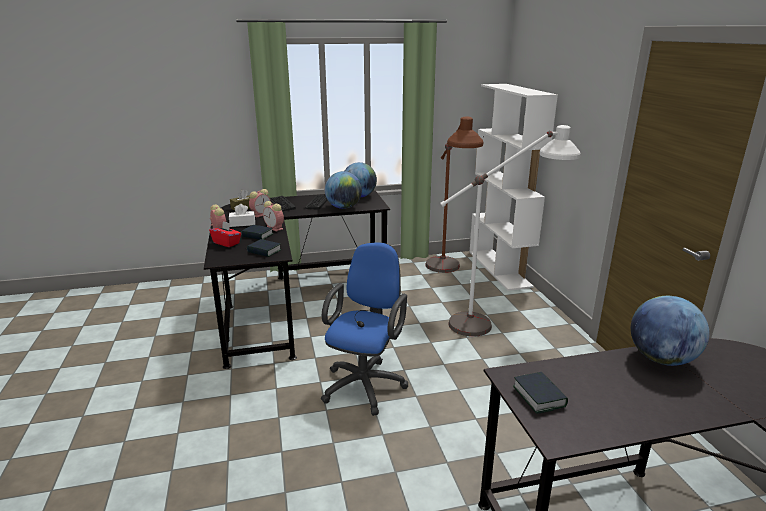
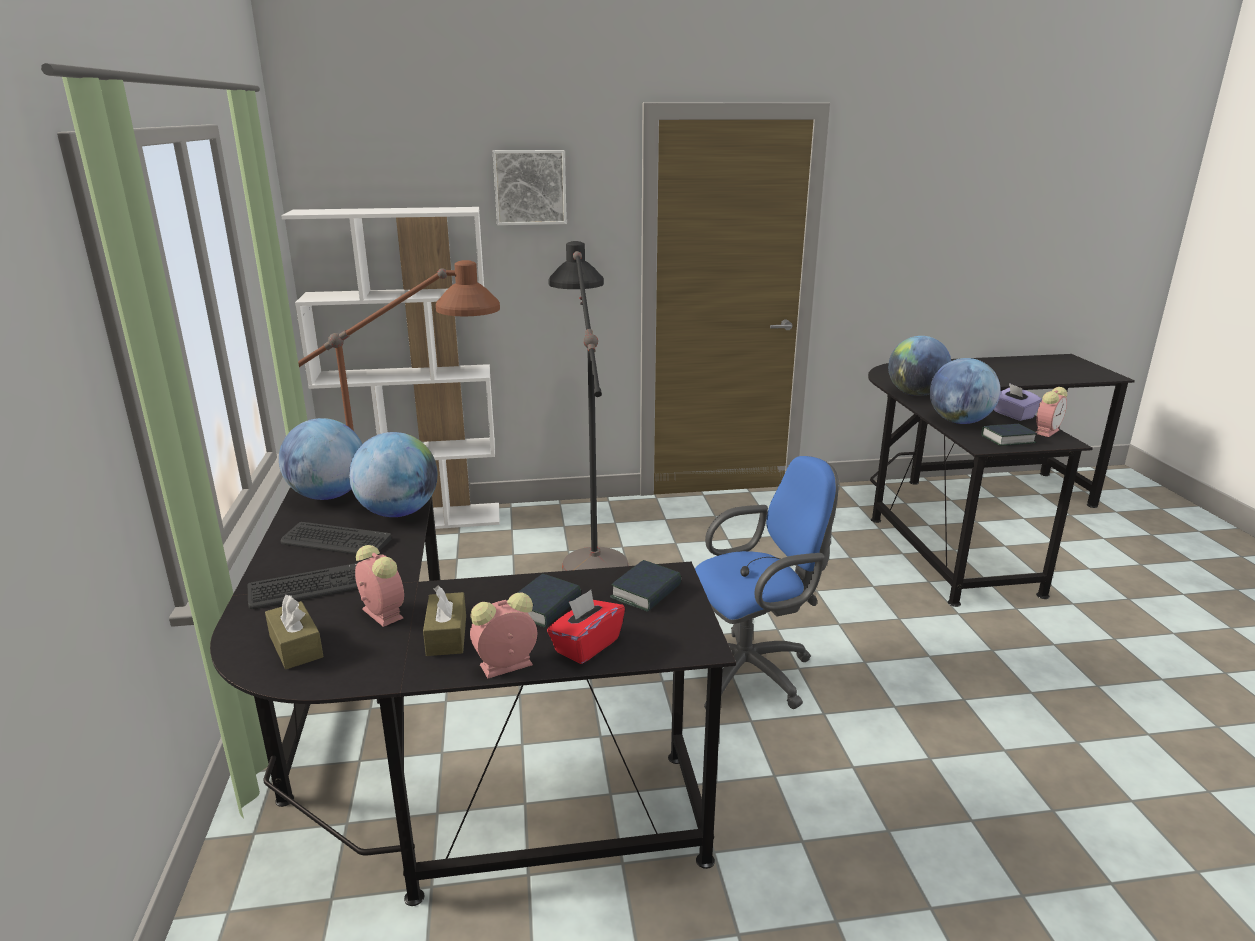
camera: 85 degrees left, 0 degrees up
(242, 224) = (446, 635): white tissue box -> brown tissue box
(275, 228) = (503, 587): alarm clock -> alarm clock (1047, 431)
(366, 383) = (752, 672): blue office chair -> blue office chair turned 135 degrees clockwise
(498, 321) = (589, 545): white floor lamp -> black floor lamp
(579, 374) = (959, 422): none -> globe
(580, 86) = (530, 187): none -> picture
(636, 418) = (1012, 415): none -> purple tissue box

